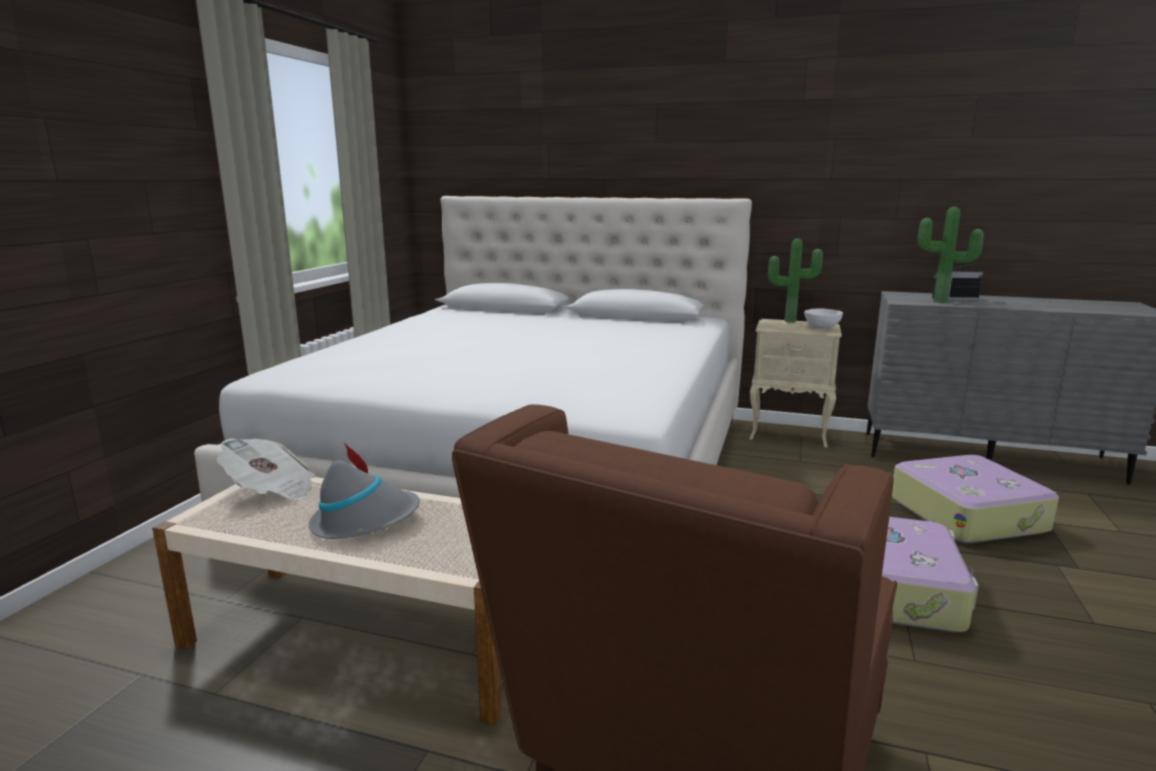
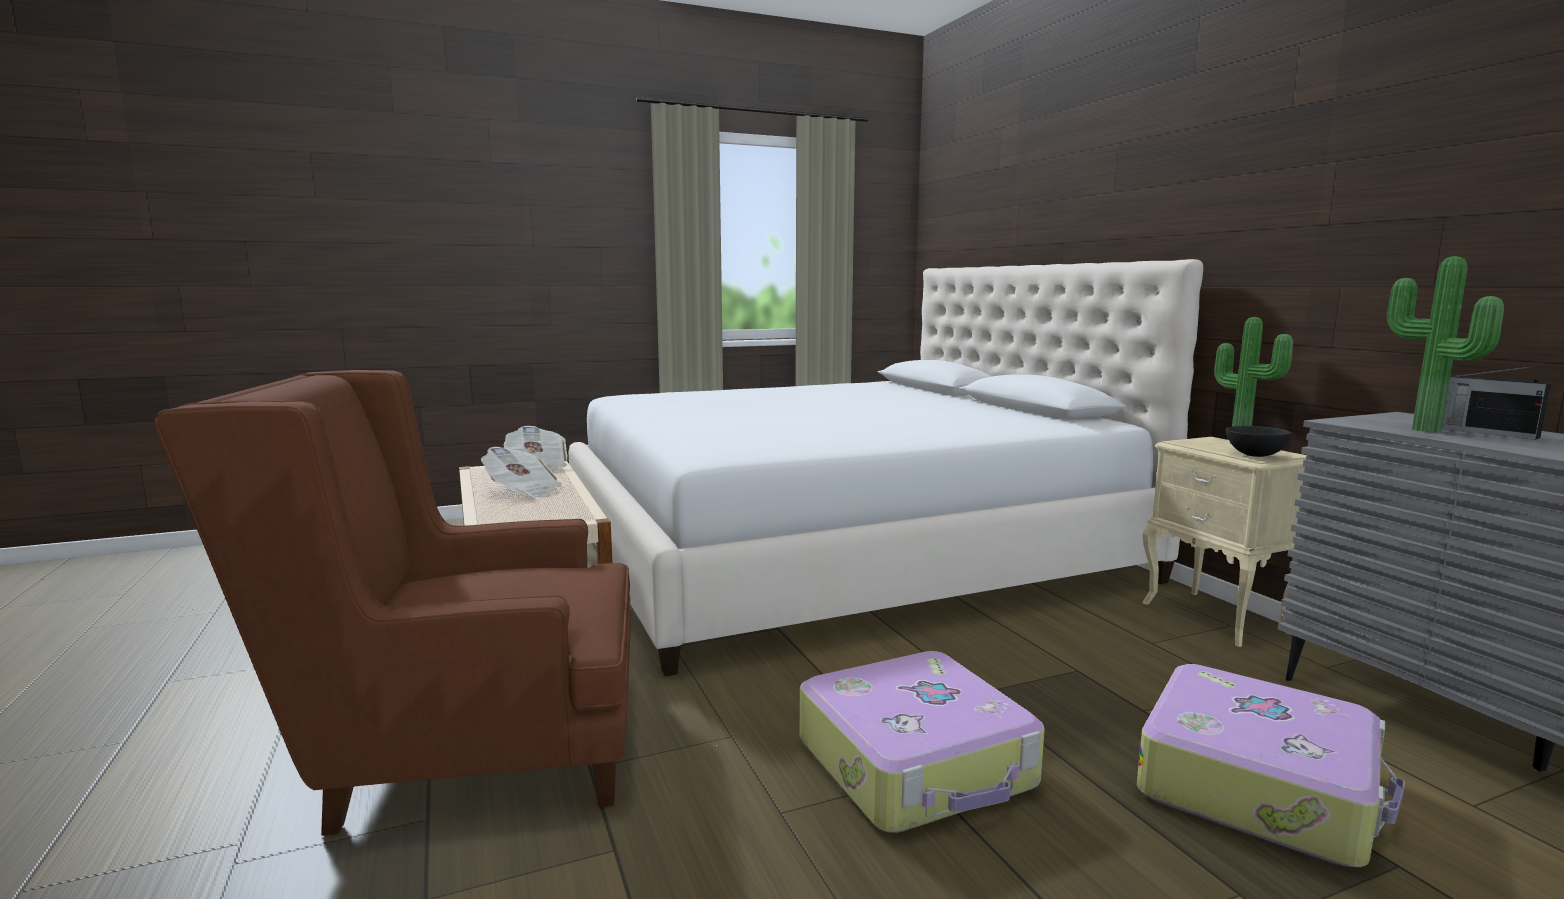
camera: 50 degrees right, 5 degrees down
(365, 520) = (523, 492): grey hat -> newspaper
(822, 328) = (1254, 455): white bowl -> black bowl

